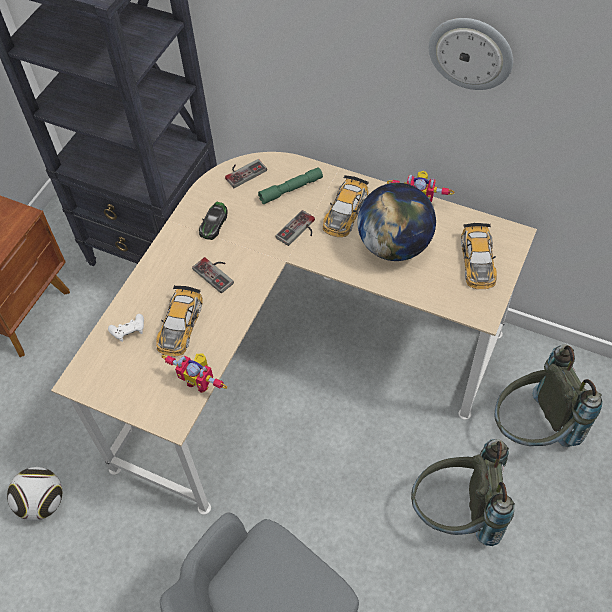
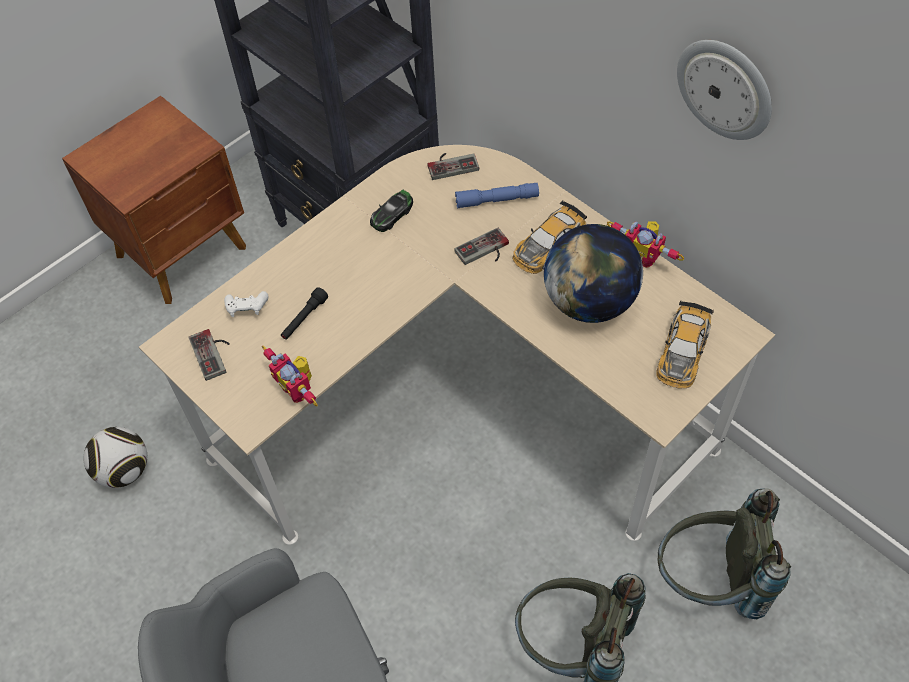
camera: 20 degrees right, 0 degrees up
(180, 325) = (304, 319): toy car -> black flashlight
(217, 273) = (371, 272): game controller -> game controller (214, 353)
(291, 189) = (497, 200): green flashlight -> blue flashlight

